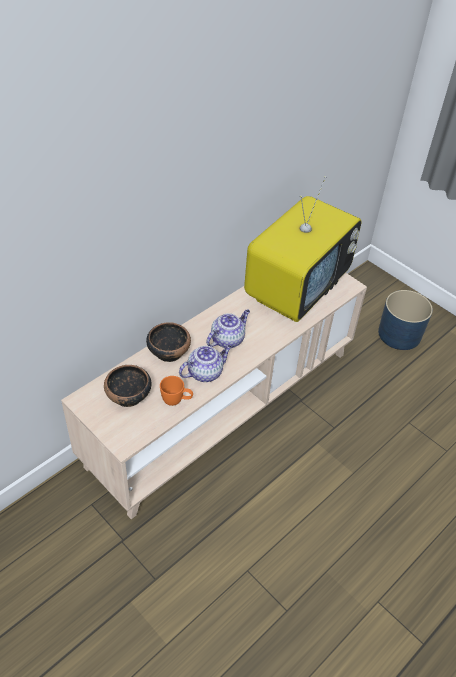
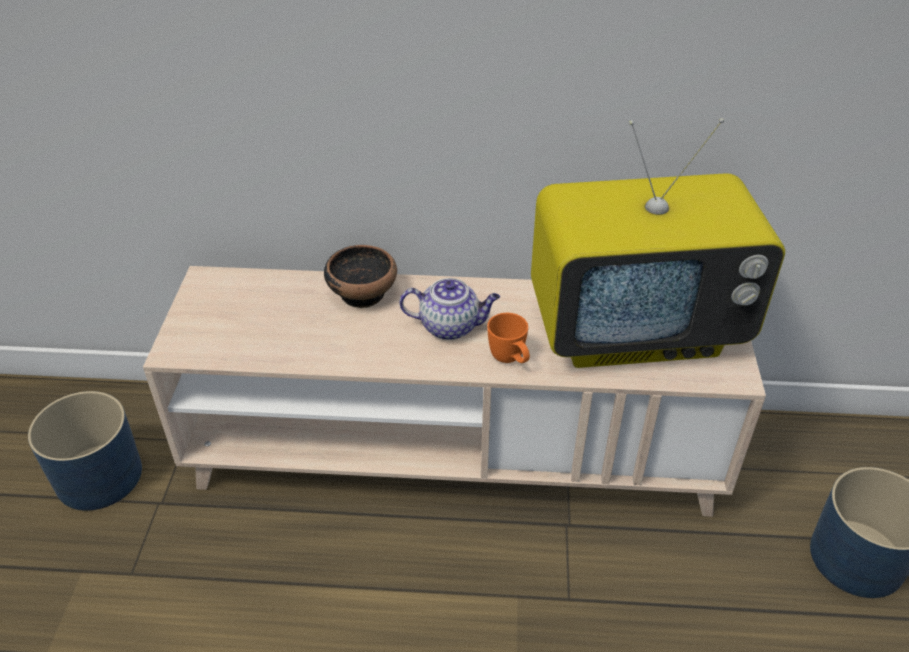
camera: 50 degrees right, 5 degrees down
(71, 557) = (99, 476): none -> blue planter
(128, 396) = (251, 308): bowl -> none
(176, 401) = (289, 349): orange mug -> orange mug (510, 360)
(205, 372) = (368, 343): teapot -> none

